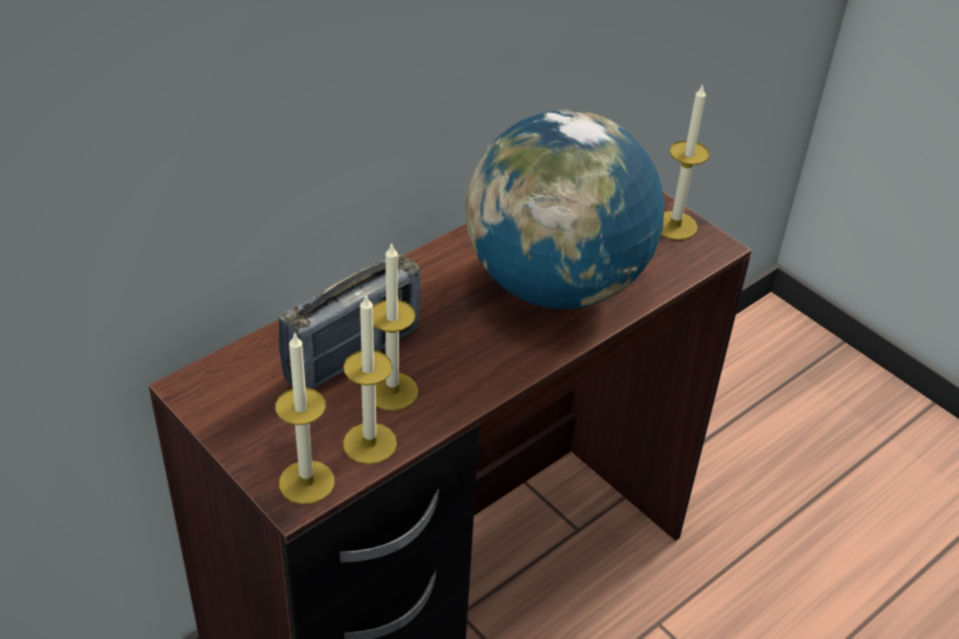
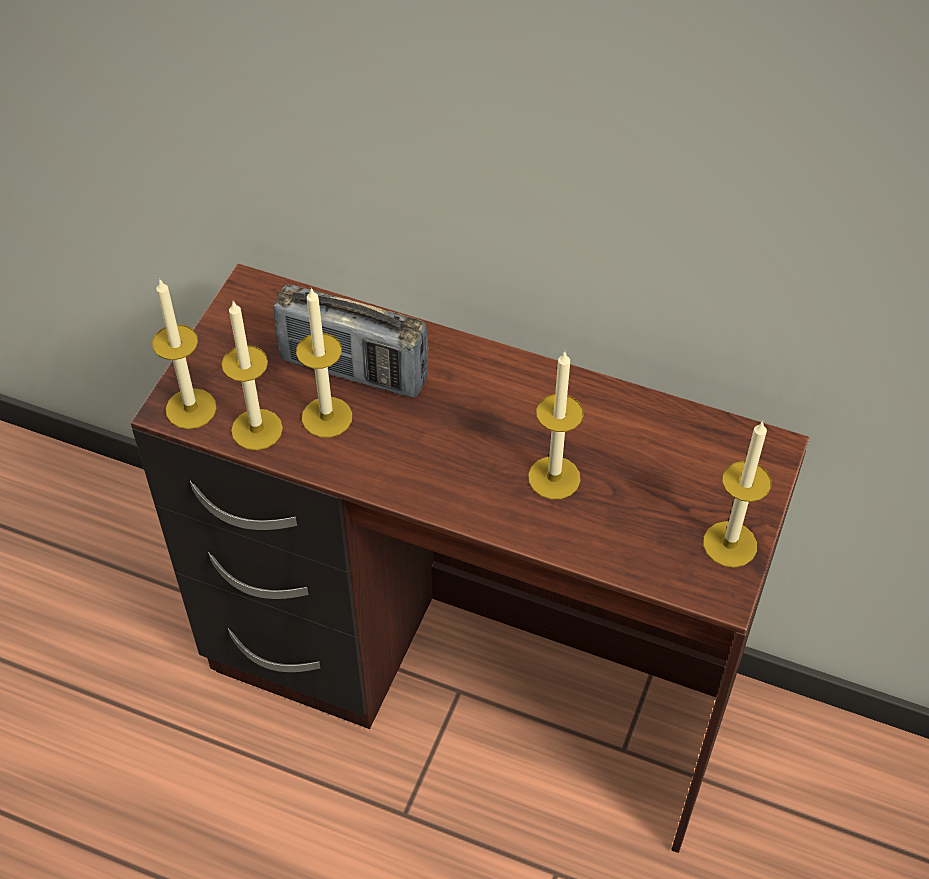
camera: 65 degrees right, 10 degrees up
(556, 285) = (554, 478): globe -> candle

